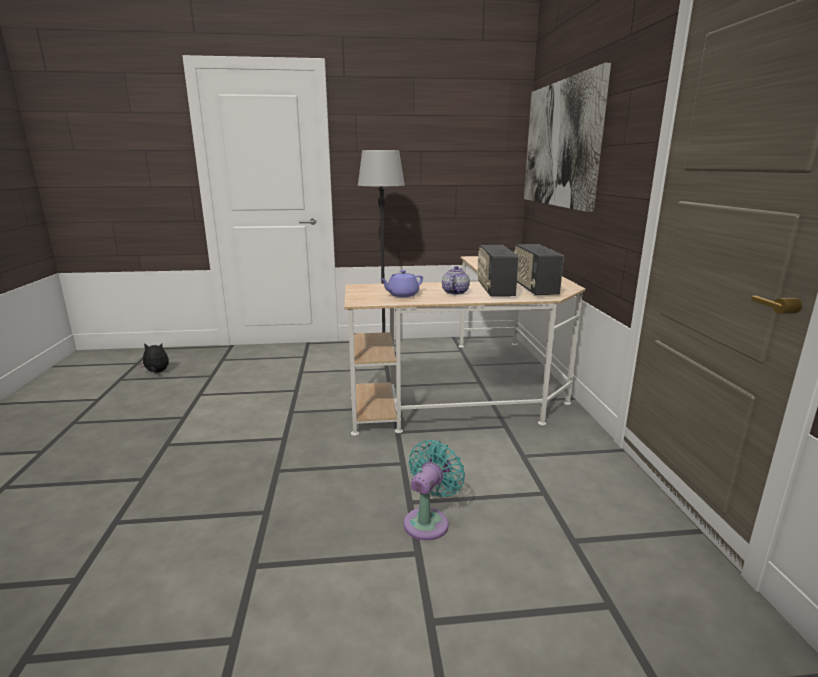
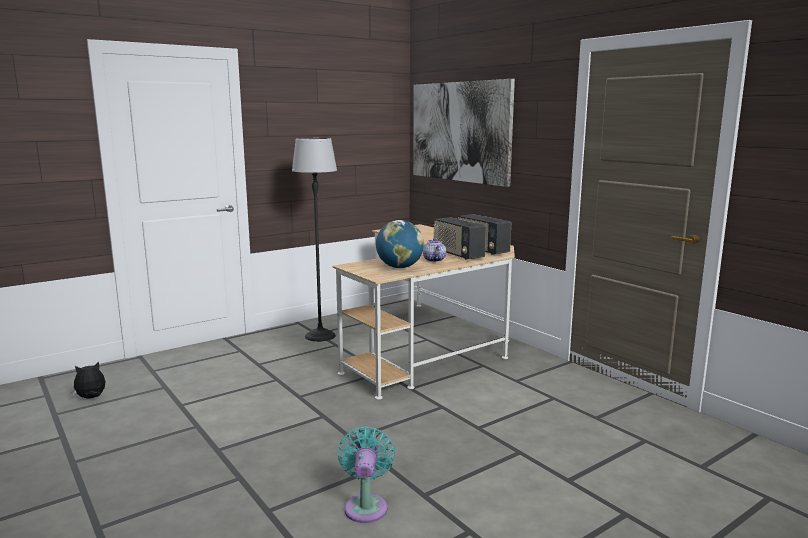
camera: 30 degrees left, 5 degrees down
(402, 295) = (399, 267): purple teapot -> globe
(428, 521) = (504, 434): turquoise fan -> turquoise fan (366, 505)

